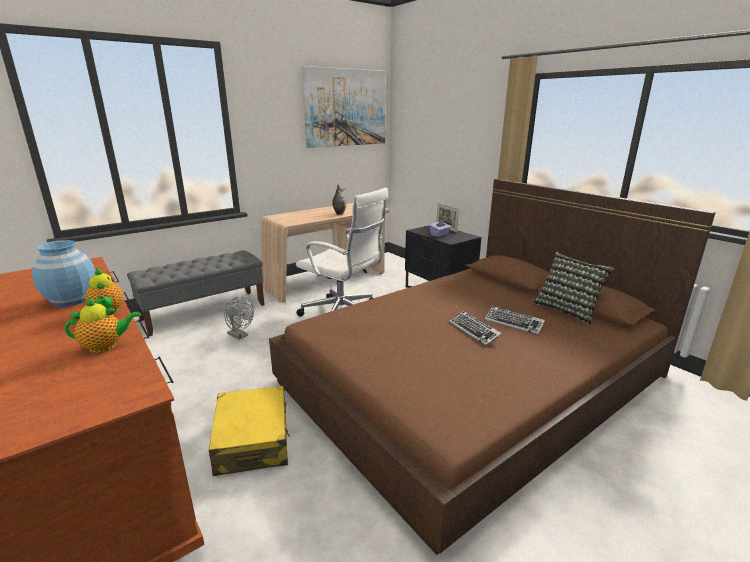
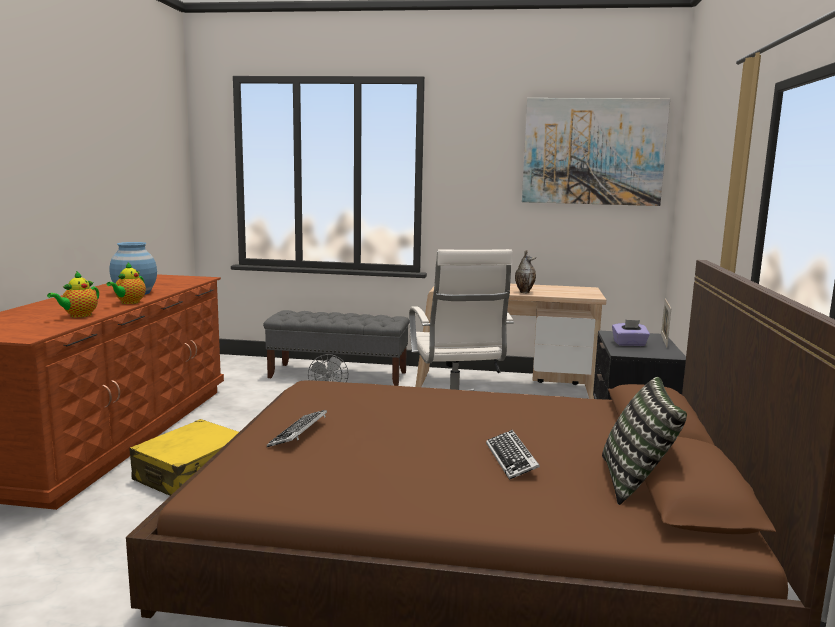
camera: 45 degrees right, 10 degrees down
(106, 346) = (78, 315): teapot -> teapot turned 90 degrees clockwise
(474, 331) = (441, 445): keyboard -> keyboard (299, 434)

